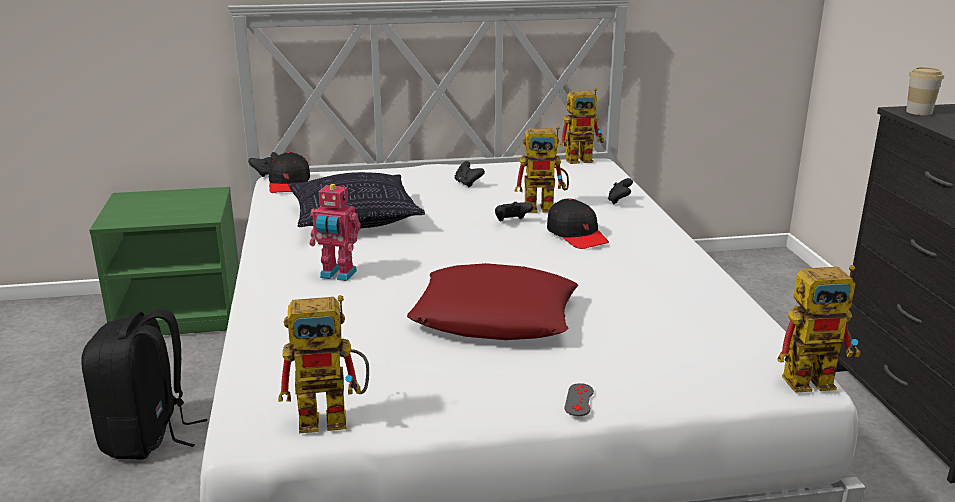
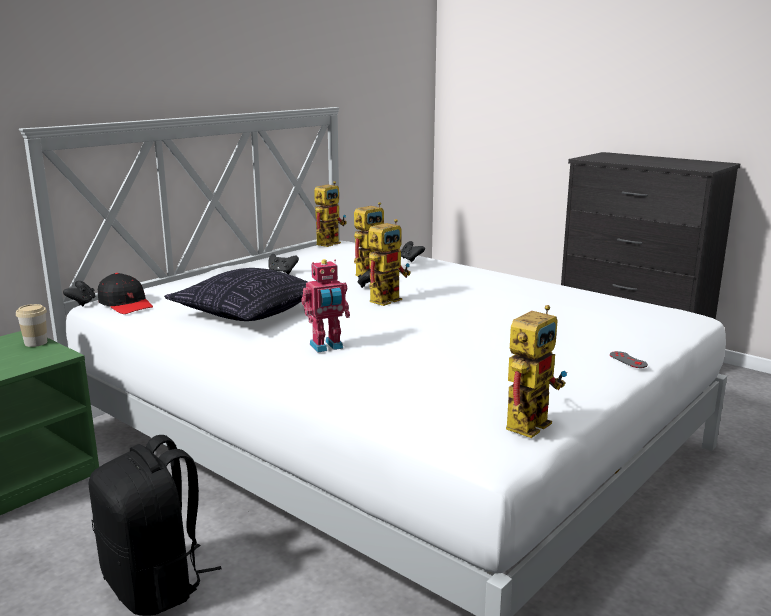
camera: 40 degrees left, 5 degrees down
(495, 316) = (486, 337): red pillow -> none
(577, 235) = (430, 282): black cap -> none
(817, 379) = (696, 314): toy robot -> toy robot (388, 298)
(919, 112) = (593, 158): cup -> cup (36, 343)

